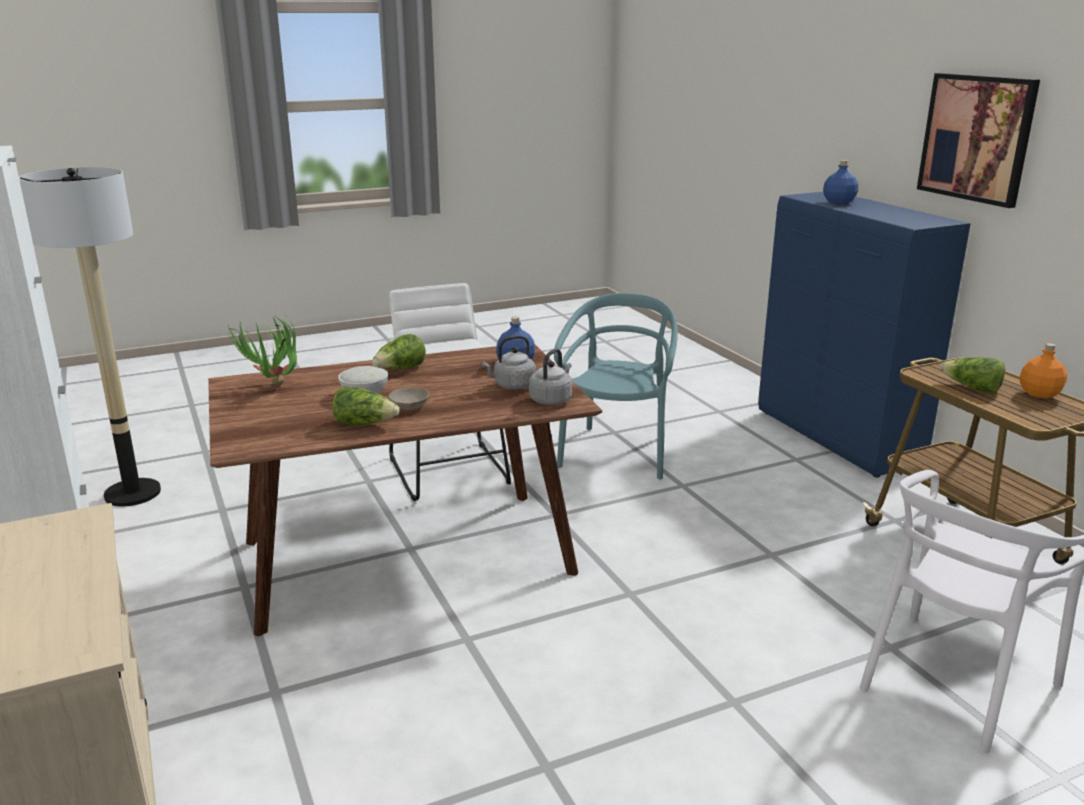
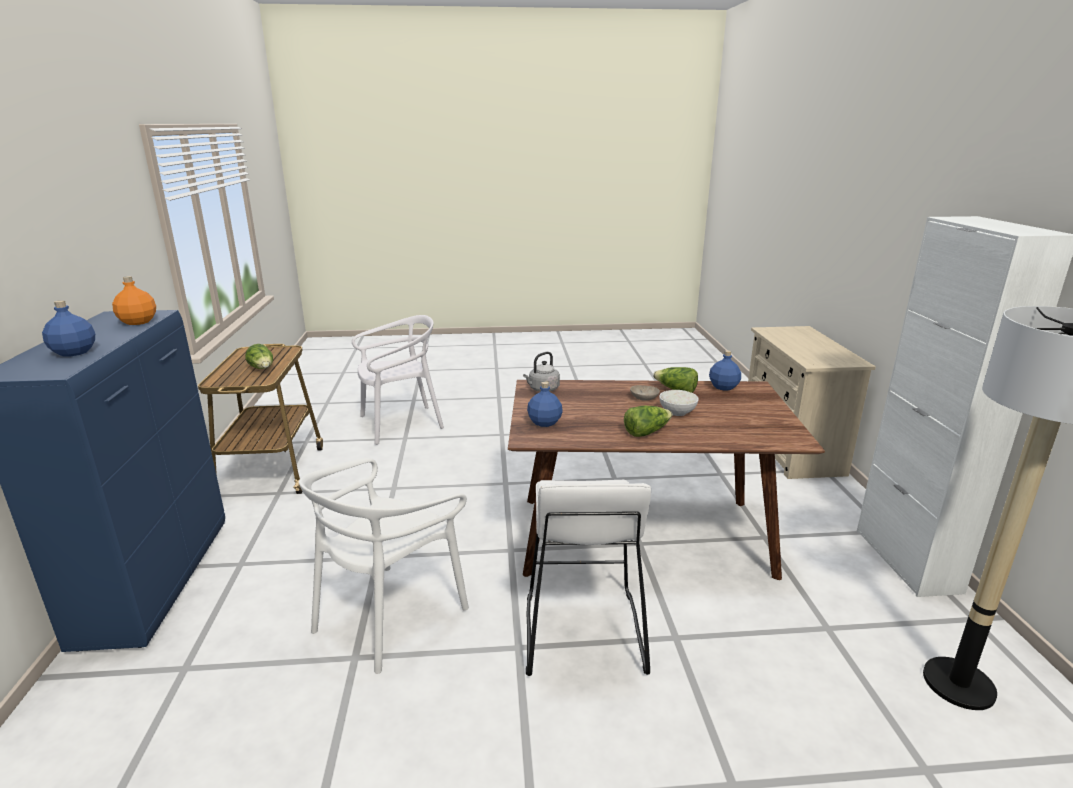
camera: 160 degrees left, 0 degrees up
(274, 388) = (754, 428): potted plant -> none
(290, 440) = (723, 387): none -> blue bottle
(512, 386) = (562, 403): grey kettle -> none
(617, 453) = (389, 616): turquoise chair -> white chair
(976, 138) = (69, 236): picture -> none
(1039, 394) = (241, 359): orange bottle -> orange bottle (138, 322)

